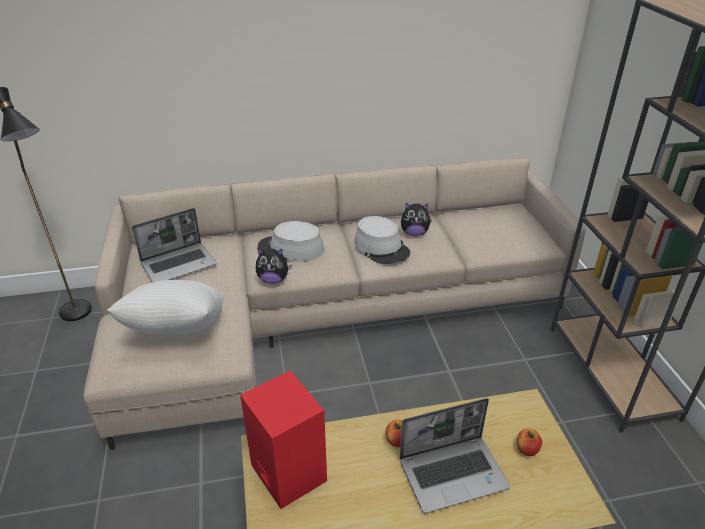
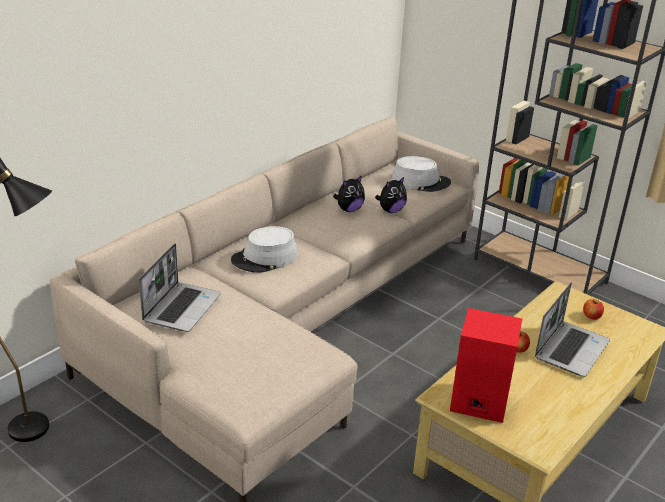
camera: 40 degrees left, 5 degrees down
(177, 332) = (265, 358): white pillow -> none
(273, 280) = (283, 287): plush toy -> plush toy (391, 210)
(381, 247) = (338, 229): grey hat -> grey hat (420, 182)

